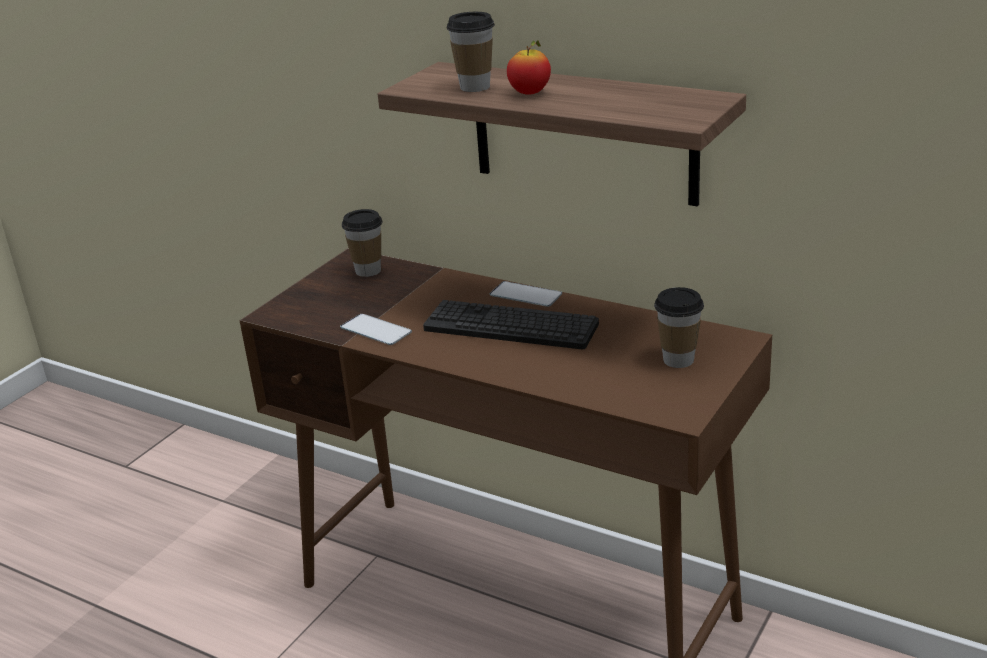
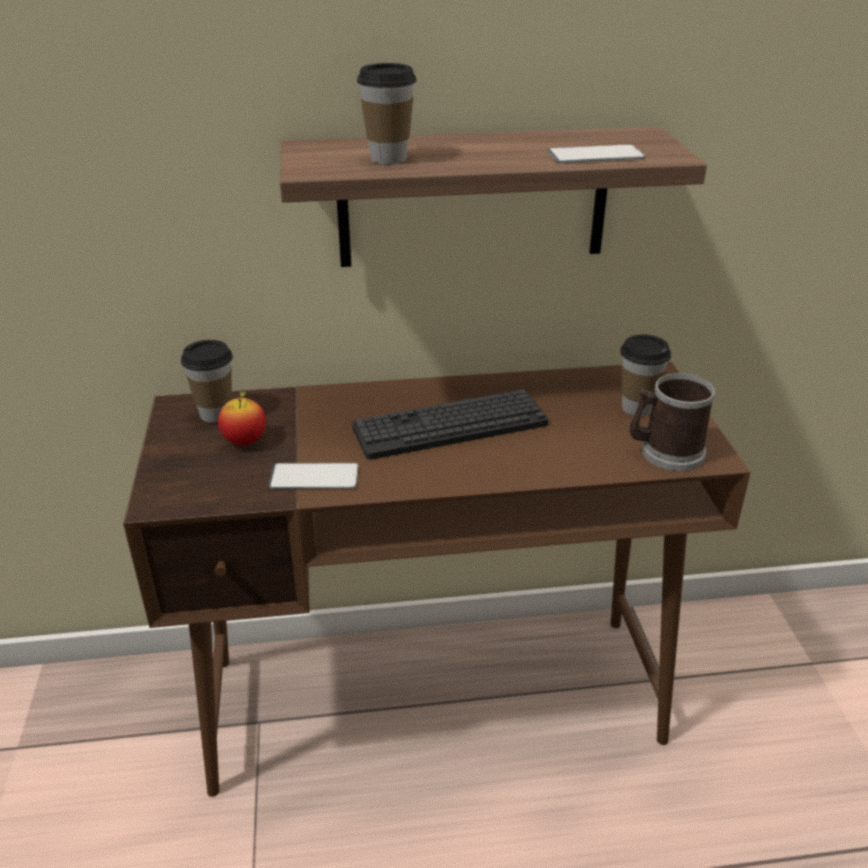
camera: 40 degrees left, 5 degrees up
(525, 295) = (420, 389): phone -> phone (595, 155)
(530, 93) = (463, 155): apple -> apple (245, 441)
(648, 398) = (665, 452): none -> mug

